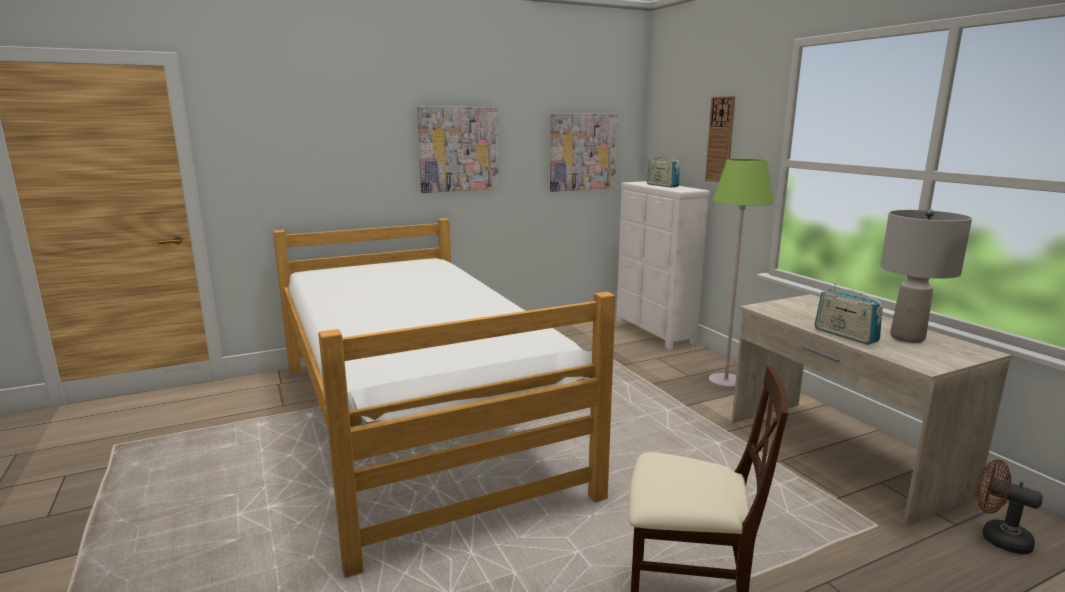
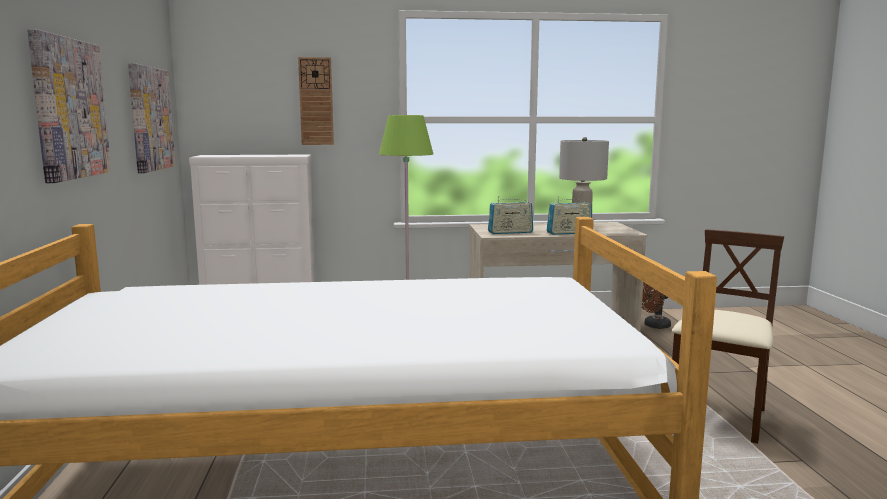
camera: 70 degrees left, 5 degrees down
(662, 185) = (250, 155): radio -> radio (510, 232)

